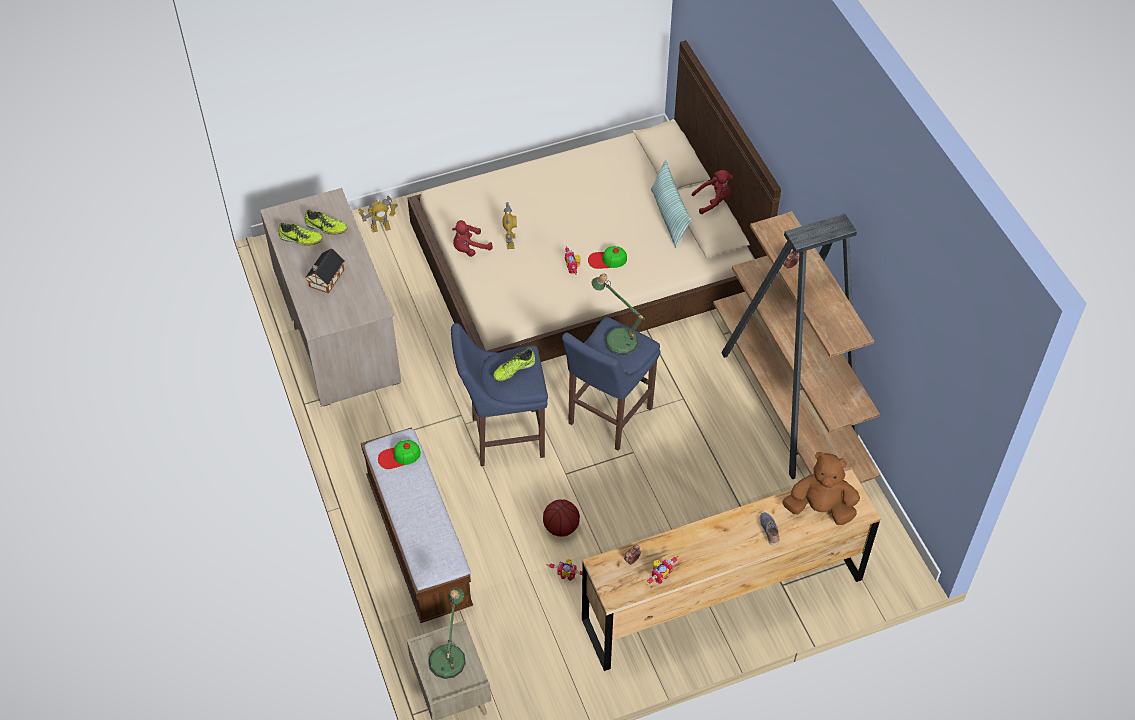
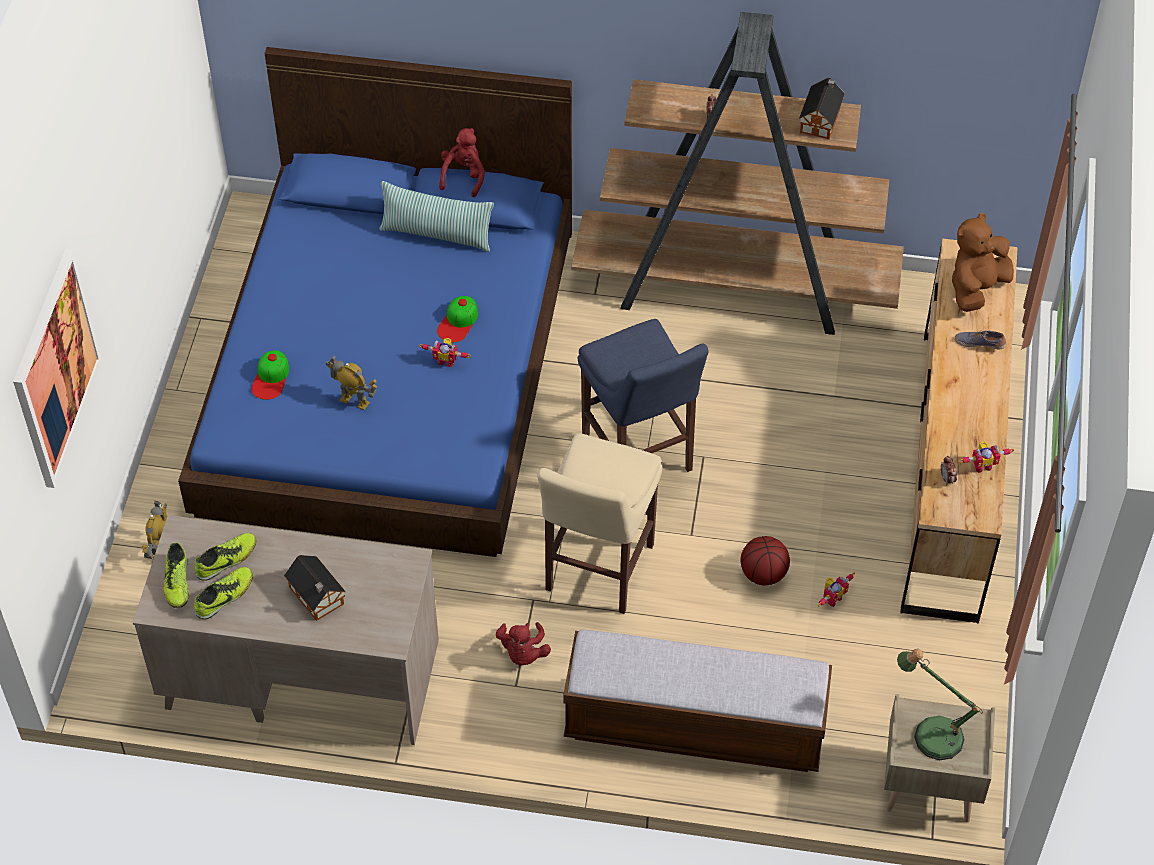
camera: 60 degrees left, 0 degrees up
(343, 62) = (55, 369): none -> picture
(399, 456) = (617, 659): cap -> cap (271, 378)
(469, 249) = (334, 447): red plush toy -> red plush toy (523, 653)
(503, 437) = (596, 572): blue stool -> beige stool
(514, 370) = (602, 468): shoe -> shoe (177, 582)
(585, 262) = (390, 368): beige bed -> blue bed
(617, 338) = (624, 350): table lamp -> none
(659, 576) = (982, 465): toy robot -> toy robot turned 90 degrees clockwise
(840, 324) = (821, 119): none -> toy house

